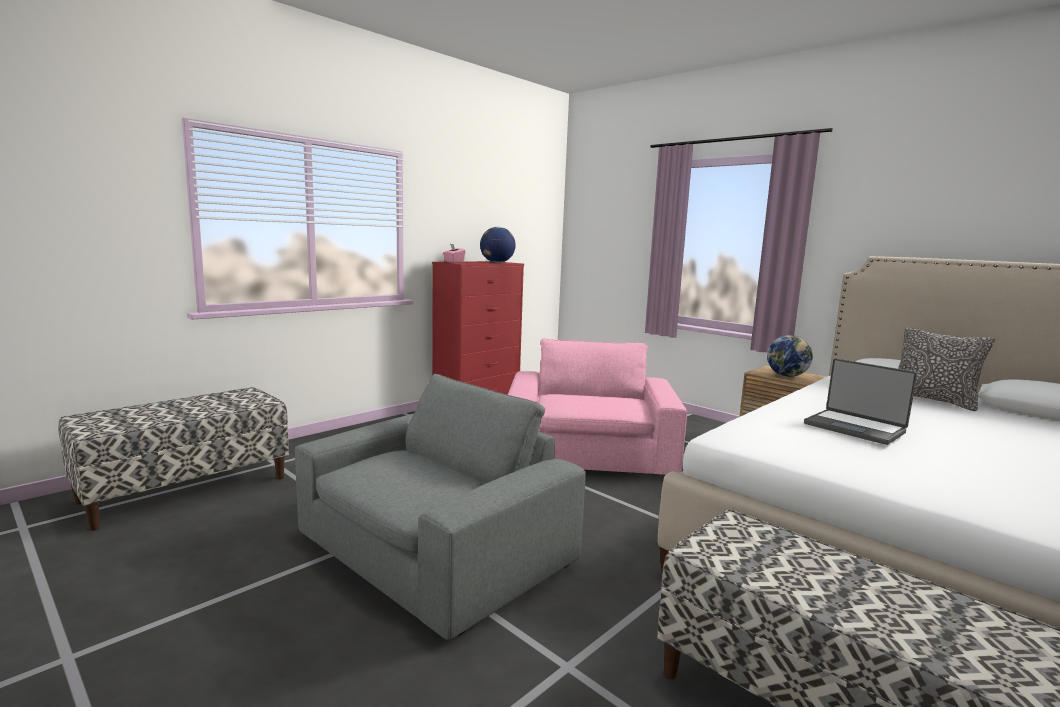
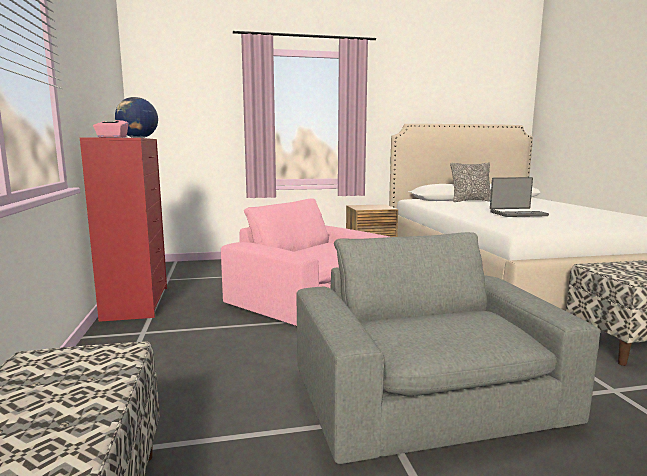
camera: 55 degrees left, 0 degrees up
(787, 376) = (375, 207): globe -> none

